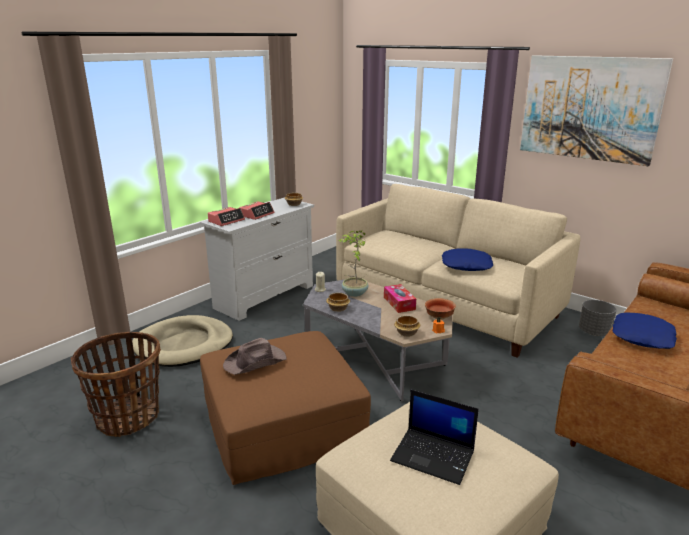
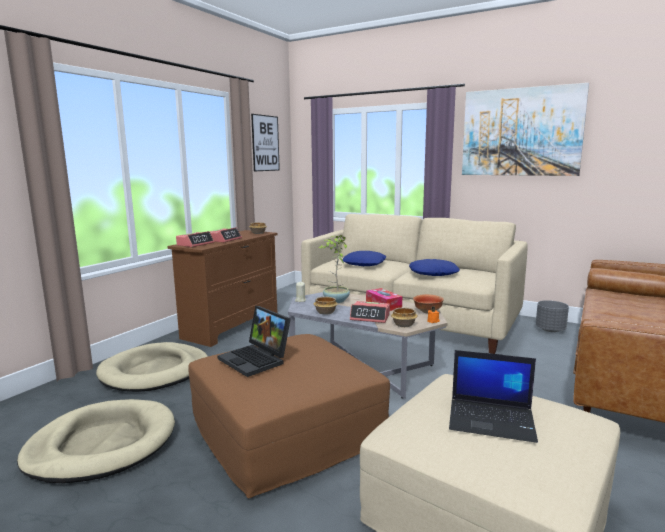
camera: 10 degrees left, 10 degrees down
(128, 417) = (102, 445): basket -> beige dog bed
(256, 362) = (257, 360): brown hat -> laptop
(265, 296) = (232, 326): white dresser -> brown dresser
(311, 98) = (265, 143): none -> picture
(378, 319) = (370, 317): none -> alarm clock
(643, 337) = (615, 314): blue pillow -> blue pillow (365, 264)

